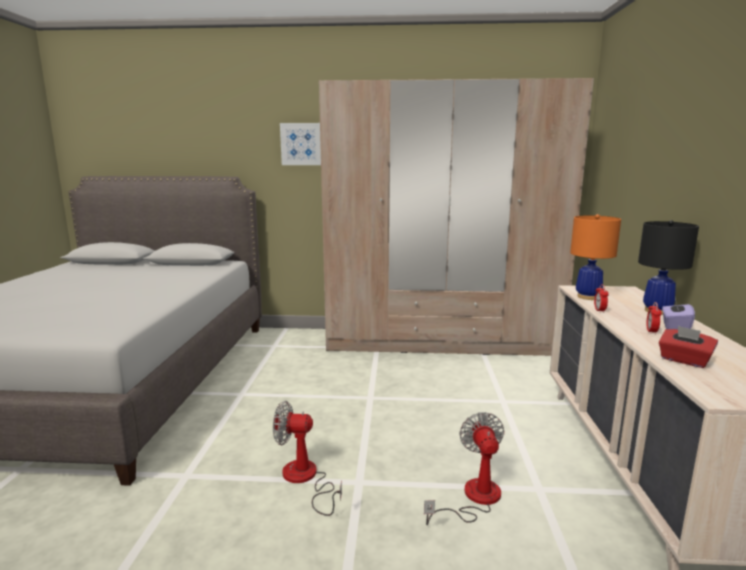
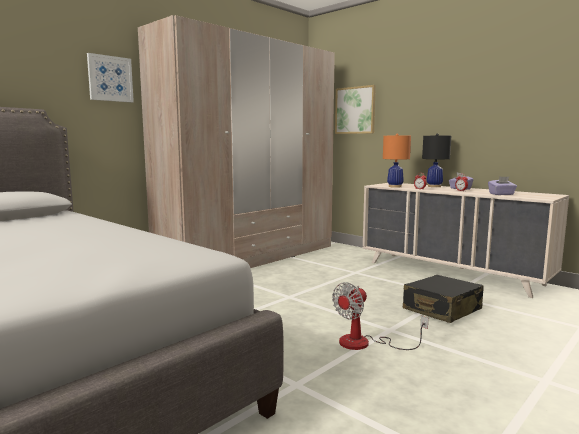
camera: 50 degrees left, 5 degrees down
(473, 498) = (441, 309): fan -> black suitcase
(622, 165) = (355, 110): none -> picture
(684, 360) = (501, 194): red tissue box -> purple tissue box

